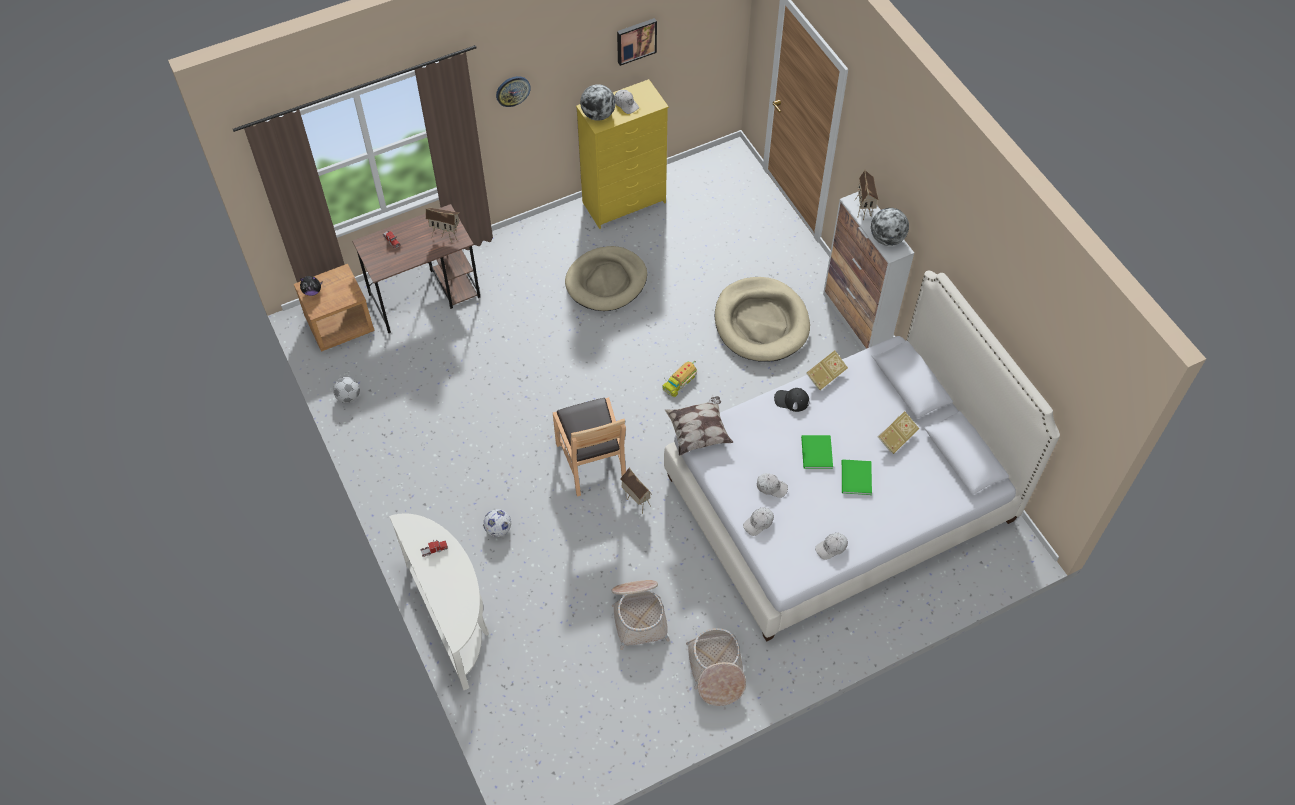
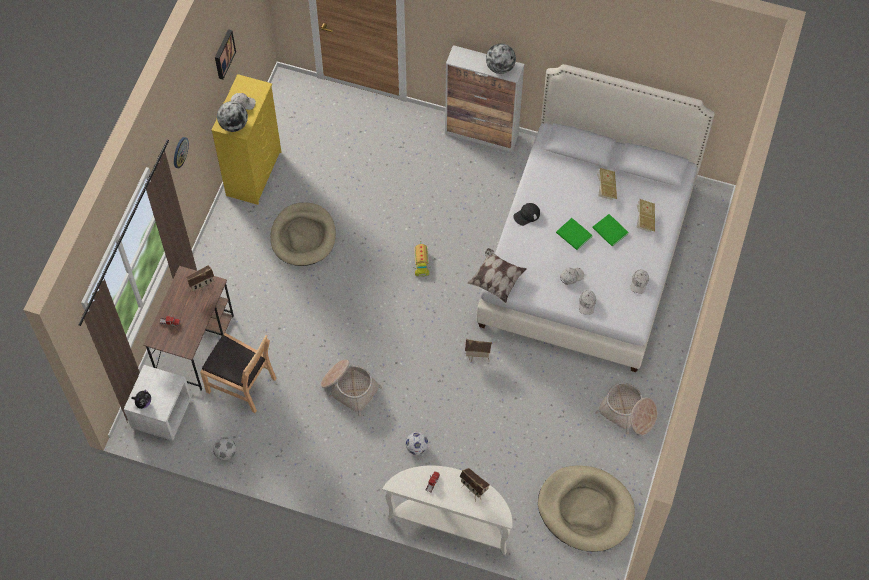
camera: 45 degrees left, 5 degrees up
(340, 325) = (162, 413): brown nightstand -> white nightstand
(592, 462) = (425, 357): brown chair -> brown chair (241, 384)
(639, 614) = (552, 421): basket -> basket (349, 388)
(761, 322) = (428, 183): beige dog bed -> beige dog bed (585, 509)
(825, 376) = (529, 184): book -> book (644, 220)
(864, 210) = (468, 59): toy house -> toy house (474, 491)

